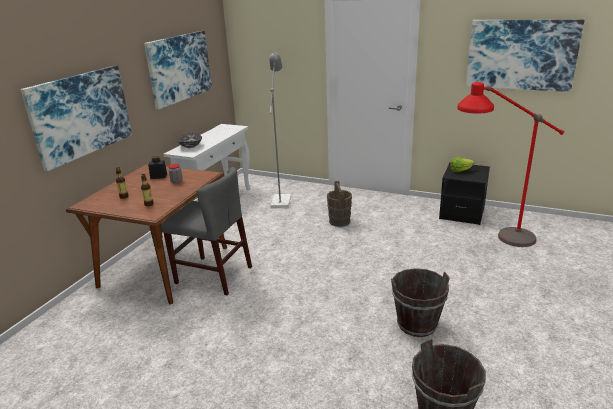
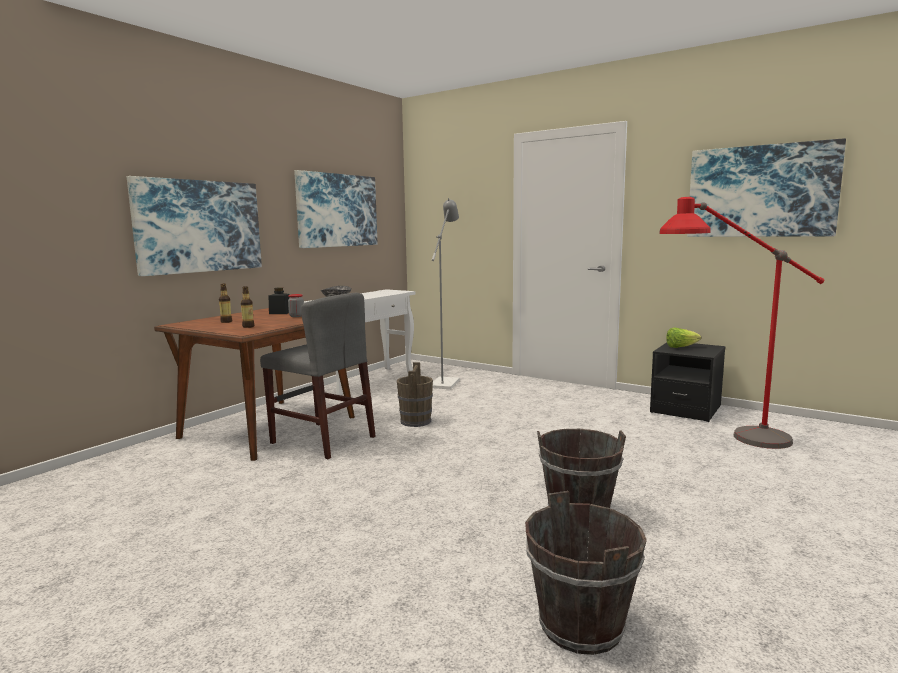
camera: 10 degrees right, 15 degrees down
(339, 221) = (511, 405): brown bucket -> brown bucket (415, 421)

